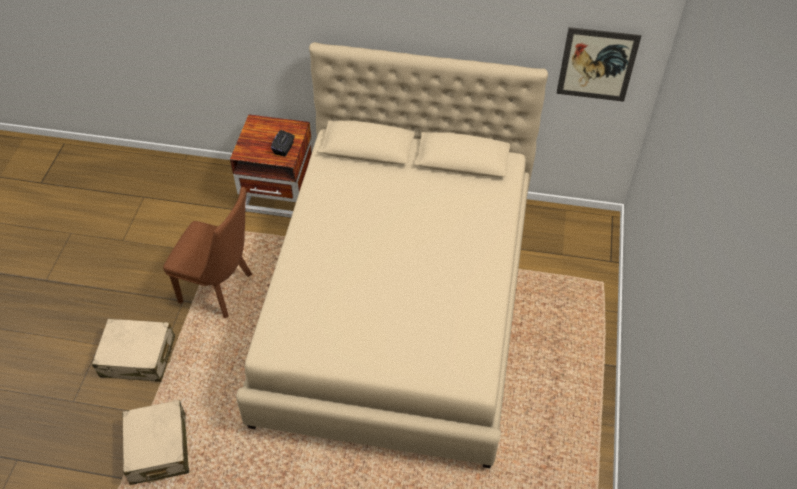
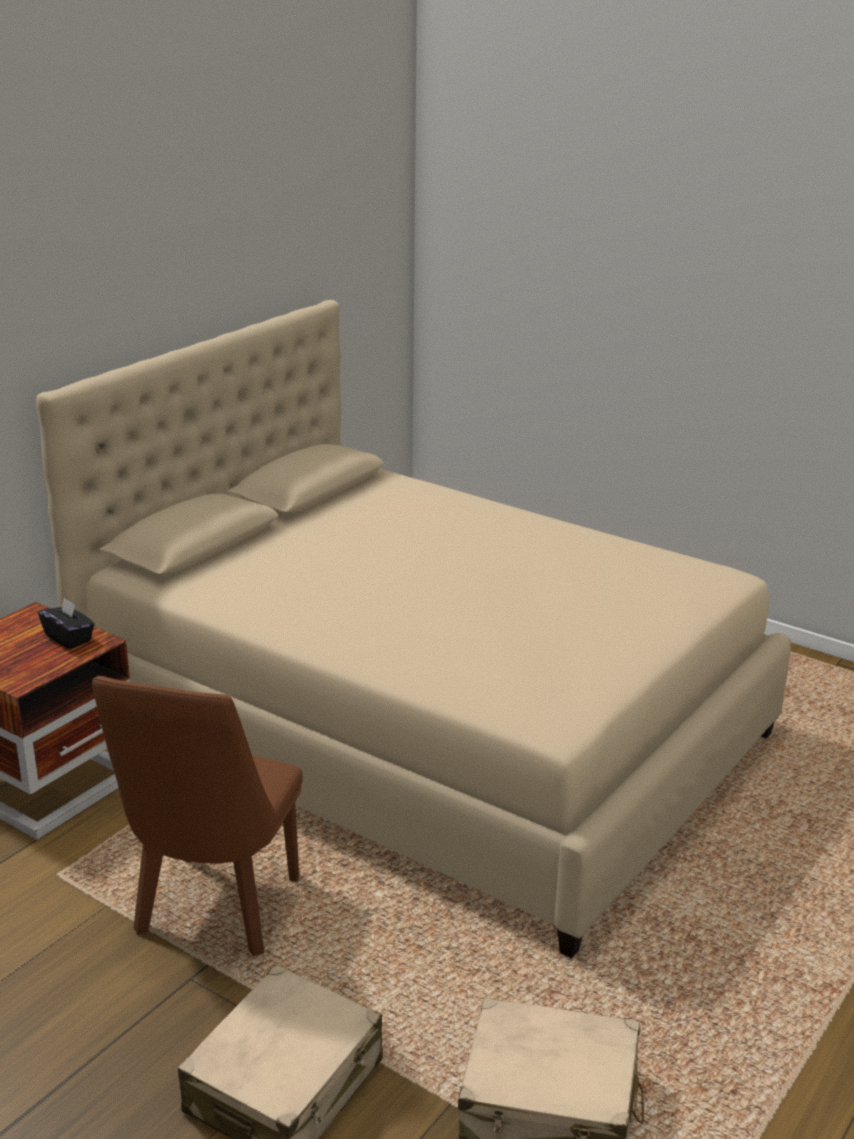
camera: 65 degrees left, 25 degrees down
(222, 290) = (214, 915): brown chair -> brown chair turned 150 degrees clockwise
(597, 65) = (361, 276): picture -> none

